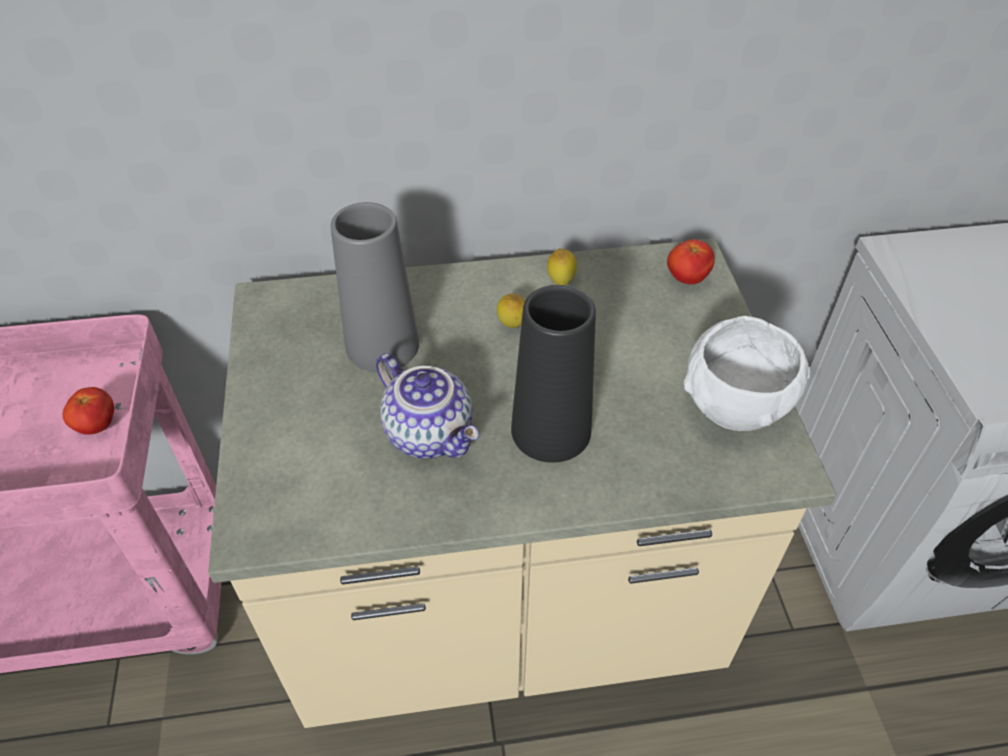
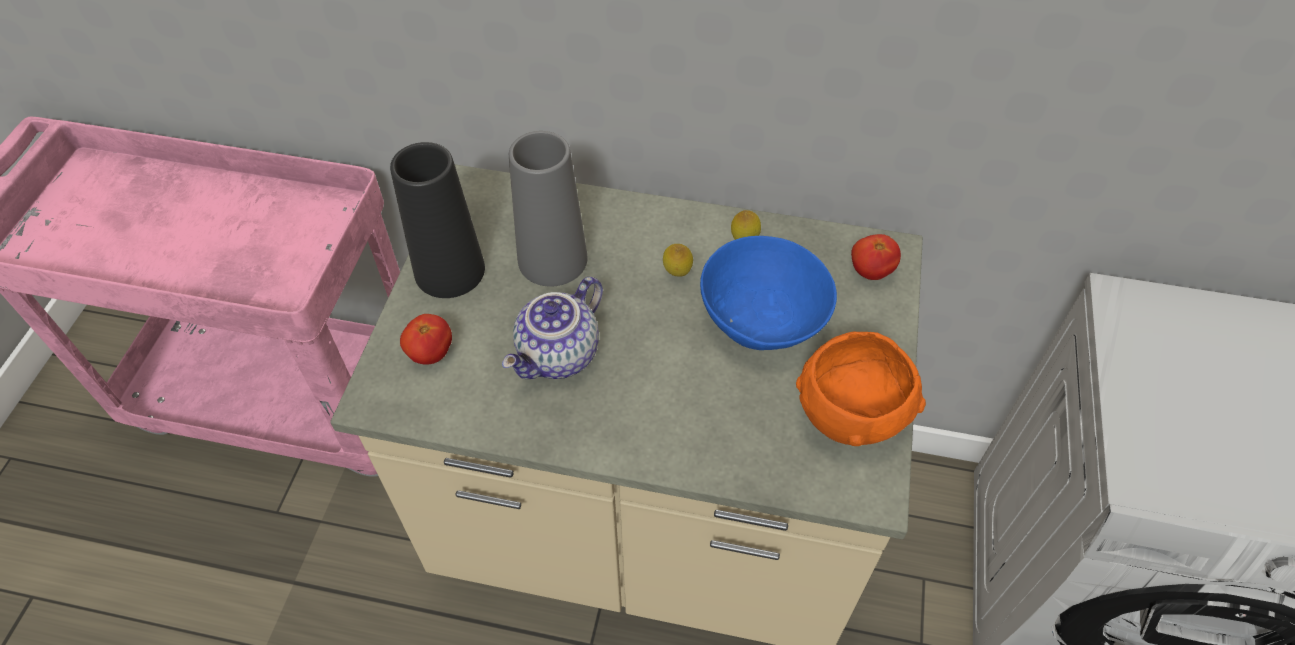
camera: 20 degrees right, 5 degrees up
(97, 425) = (306, 259): tomato -> tomato (430, 353)
(431, 433) = (559, 356): teapot -> teapot turned 60 degrees clockwise
(551, 430) = (666, 385): black vase -> black vase (449, 270)
(611, 343) = (763, 317): none -> blue bowl
(732, 408) = (848, 416): white bowl -> orange bowl

